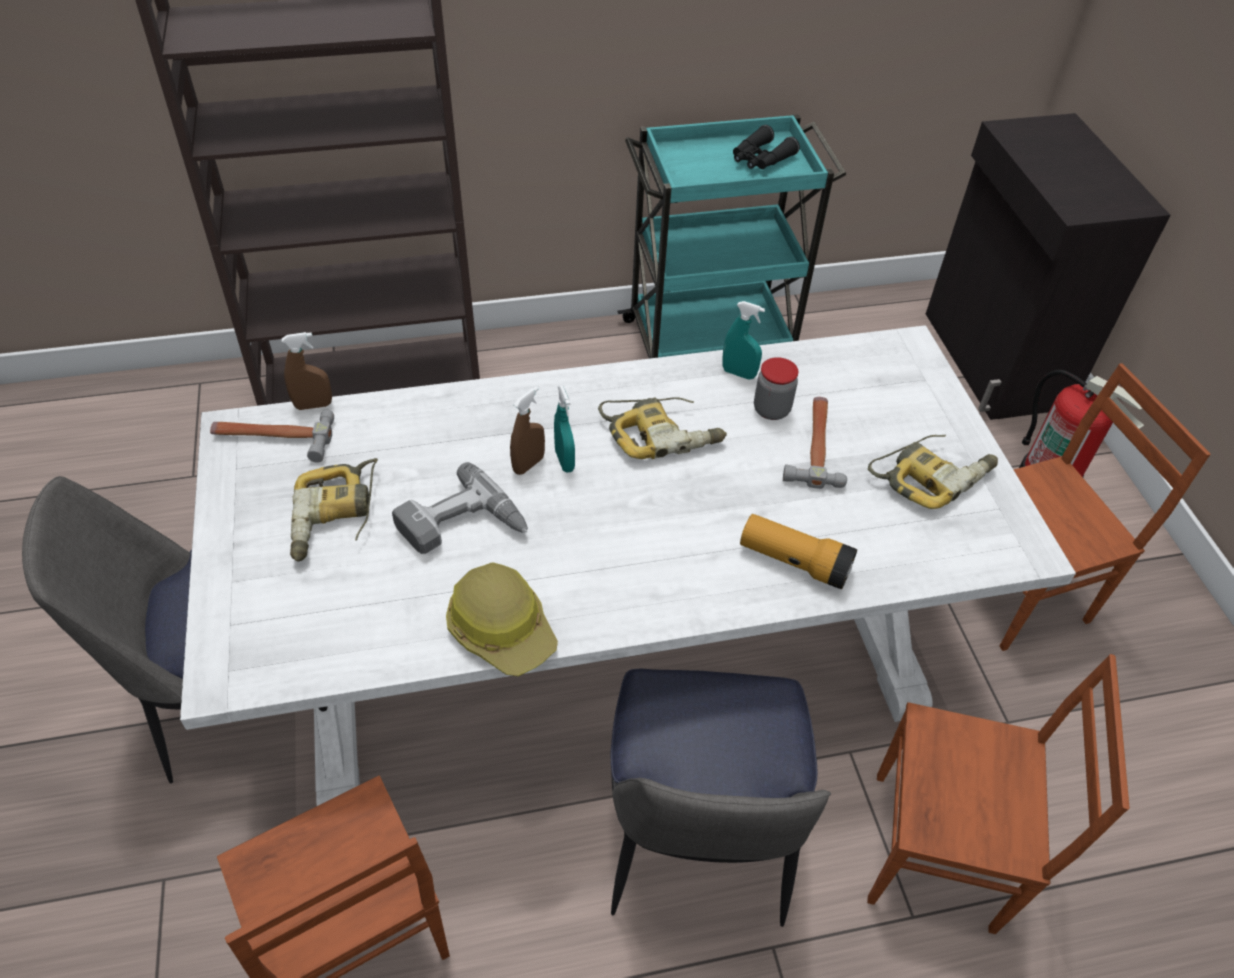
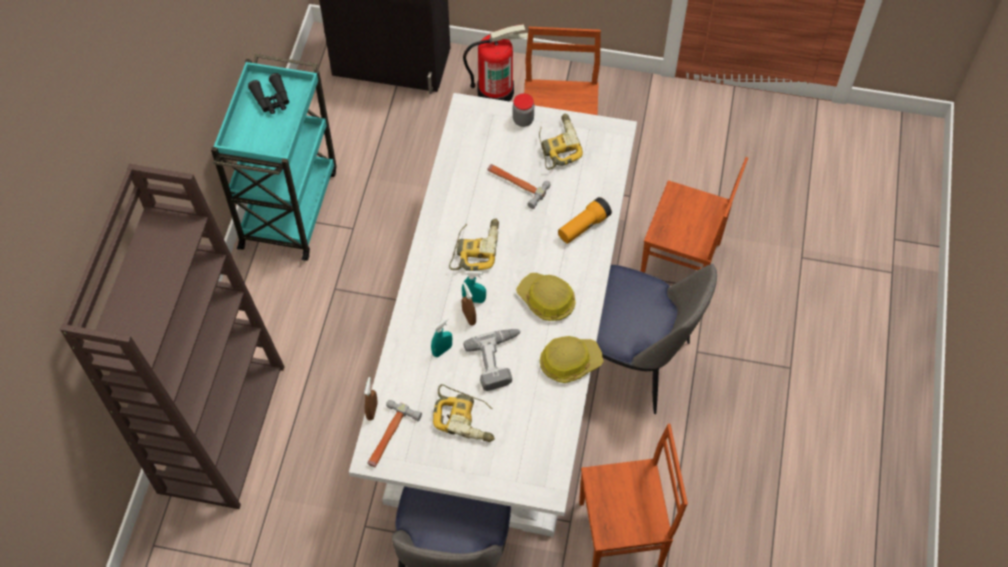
camera: 65 degrees left, 10 degrees up
(612, 555) = (546, 300): none -> hard hat
(739, 373) = (448, 195): turquoise spray bottle -> turquoise spray bottle (442, 350)
(771, 410) = (482, 192): jar -> jar (523, 120)
(936, 853) = (681, 263): brown chair -> brown chair turned 75 degrees clockwise

